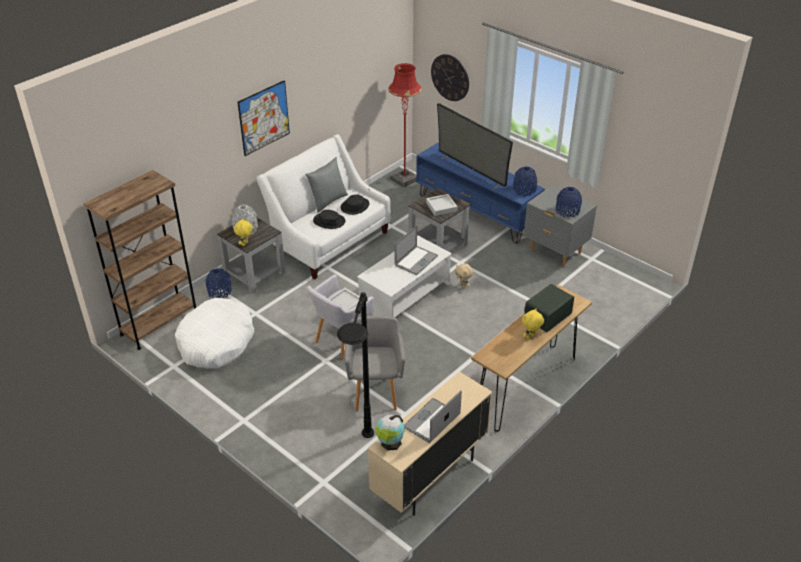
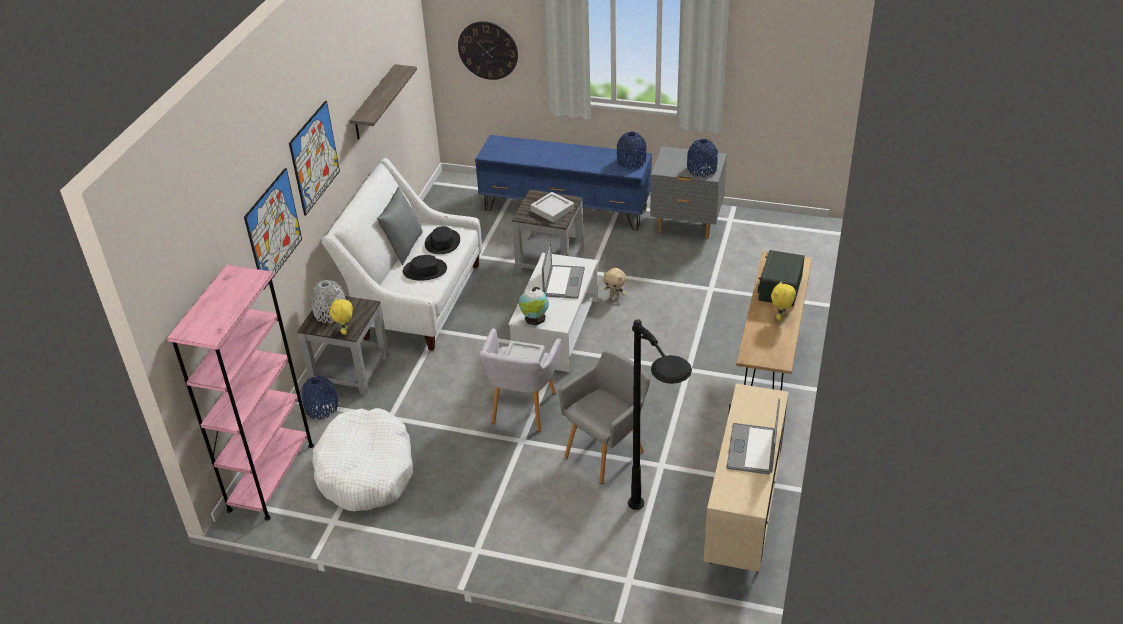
camera: 25 degrees left, 0 degrees up
(159, 324) = (271, 477): brown bookcase -> pink bookcase
(209, 157) = (273, 228): none -> picture
(340, 93) = (374, 103): none -> shelf
(375, 390) = (607, 452): grey armchair -> grey armchair turned 75 degrees clockwise
(390, 443) = (728, 492): globe -> globe (535, 319)
(404, 179) = (451, 196): red floor lamp -> none
(471, 171) = (555, 158): television -> none

